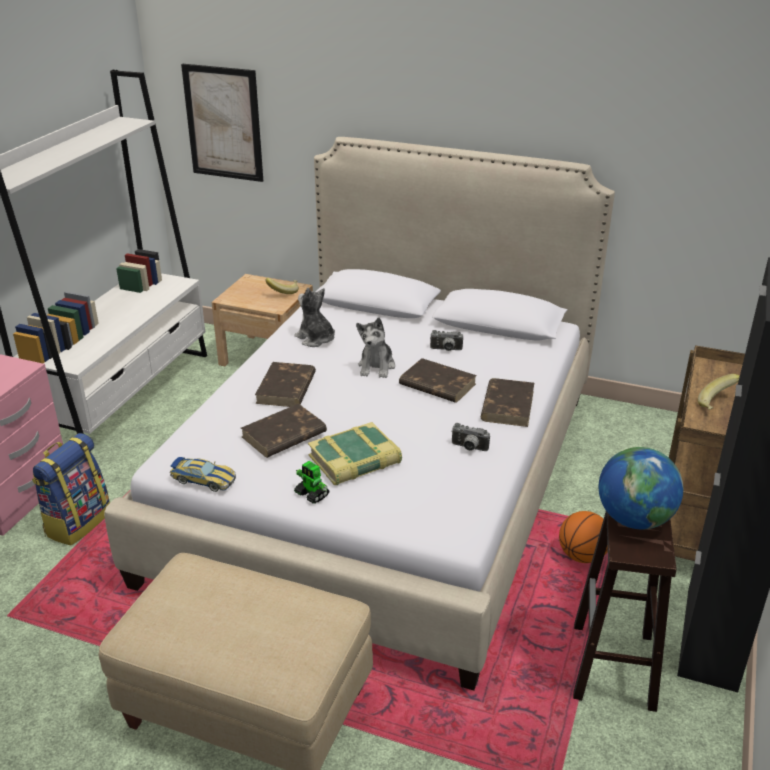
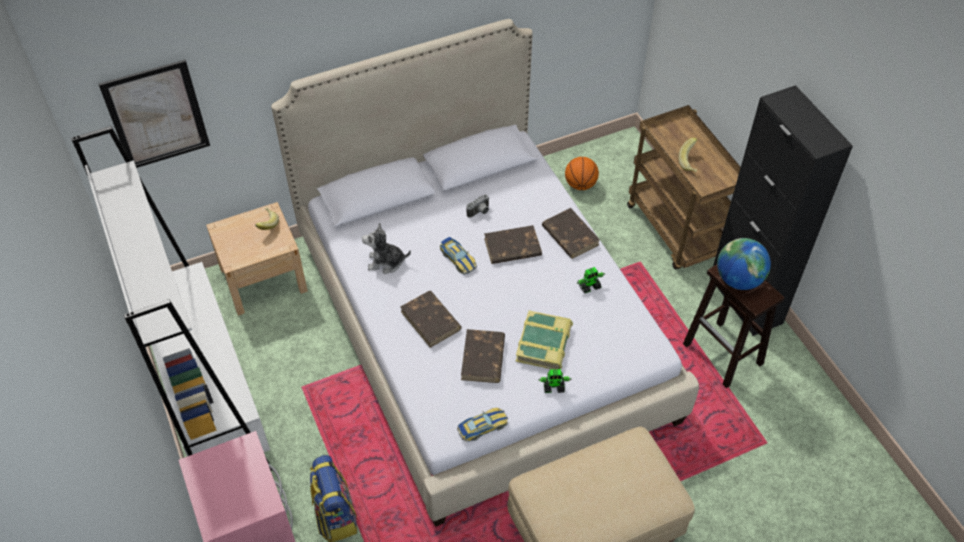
camera: 45 degrees left, 20 degrees up
(376, 367) = (458, 259): plush toy -> toy car
(468, 448) = (589, 286): camera -> toy robot
(582, 556) = (642, 296): basketball -> basketball (580, 184)

